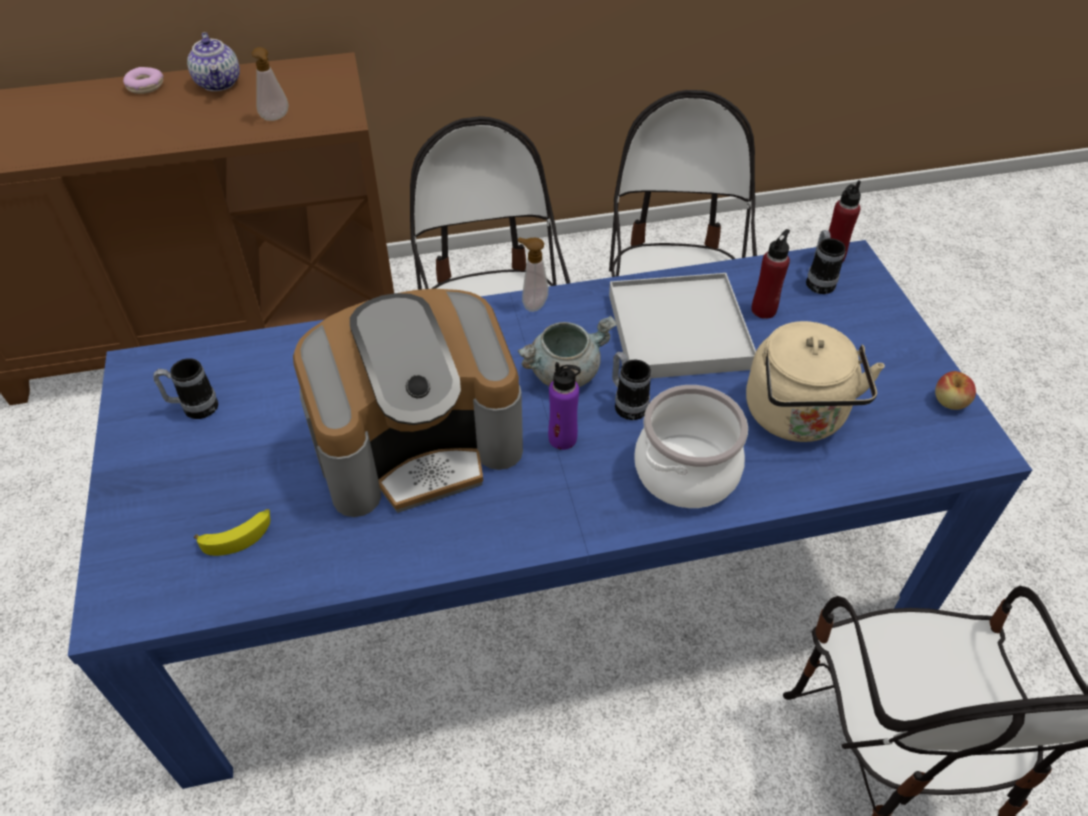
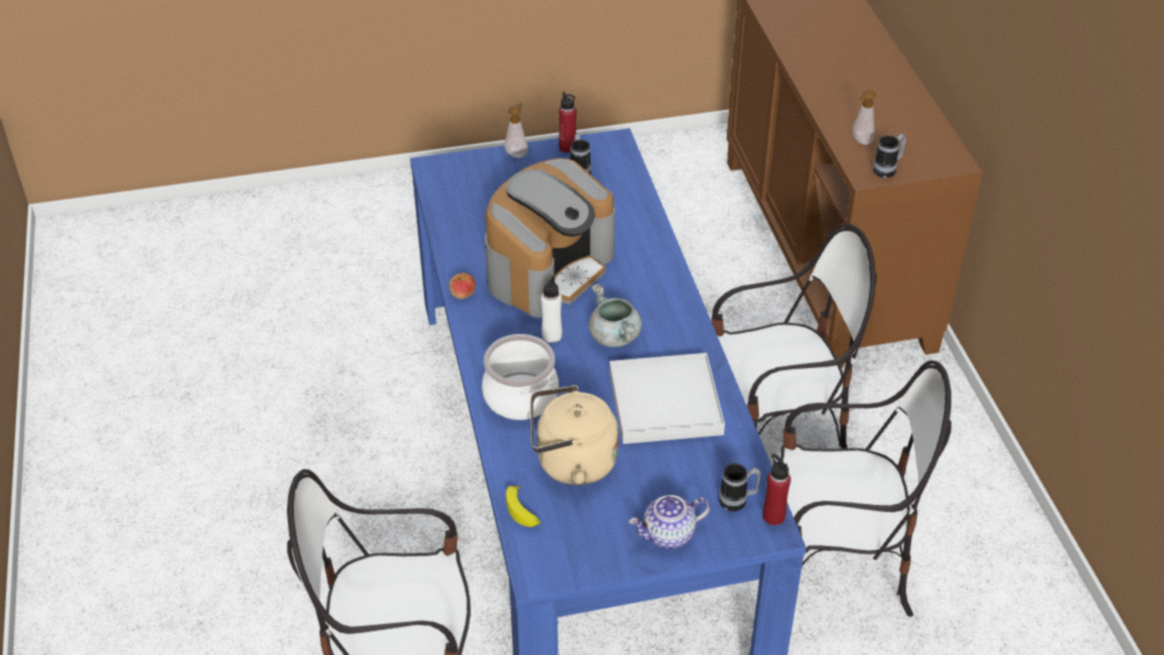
camera: 90 degrees right, 5 degrees down
(145, 86) = (893, 72): donut -> none
(219, 83) = (907, 106): teapot -> teapot (668, 535)
(238, 535) = (479, 203): banana -> banana (523, 512)
(418, 443) = (548, 268): coffee machine -> coffee machine turned 120 degrees counterclockwise
(532, 304) = (691, 320): soap dispenser -> soap dispenser (517, 154)
(562, 438) = (551, 335): purple bottle -> white bottle
(627, 403) = (585, 369): mug -> mug (887, 170)
(764, 310) = (695, 458): red bottle -> red bottle (567, 147)
(950, 402) = (589, 563): apple -> apple (462, 294)

